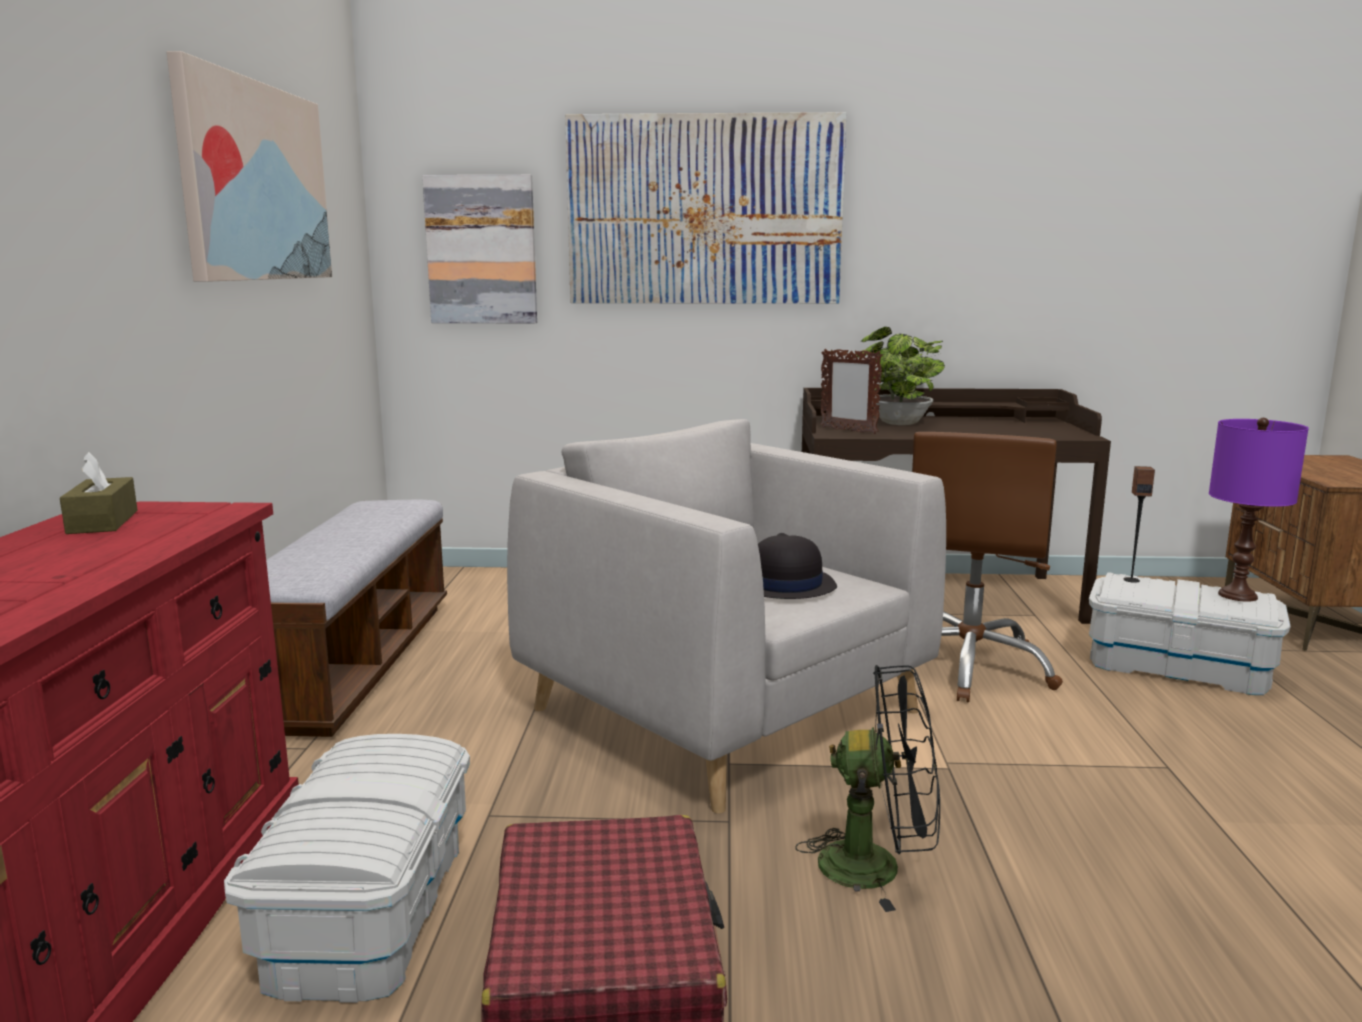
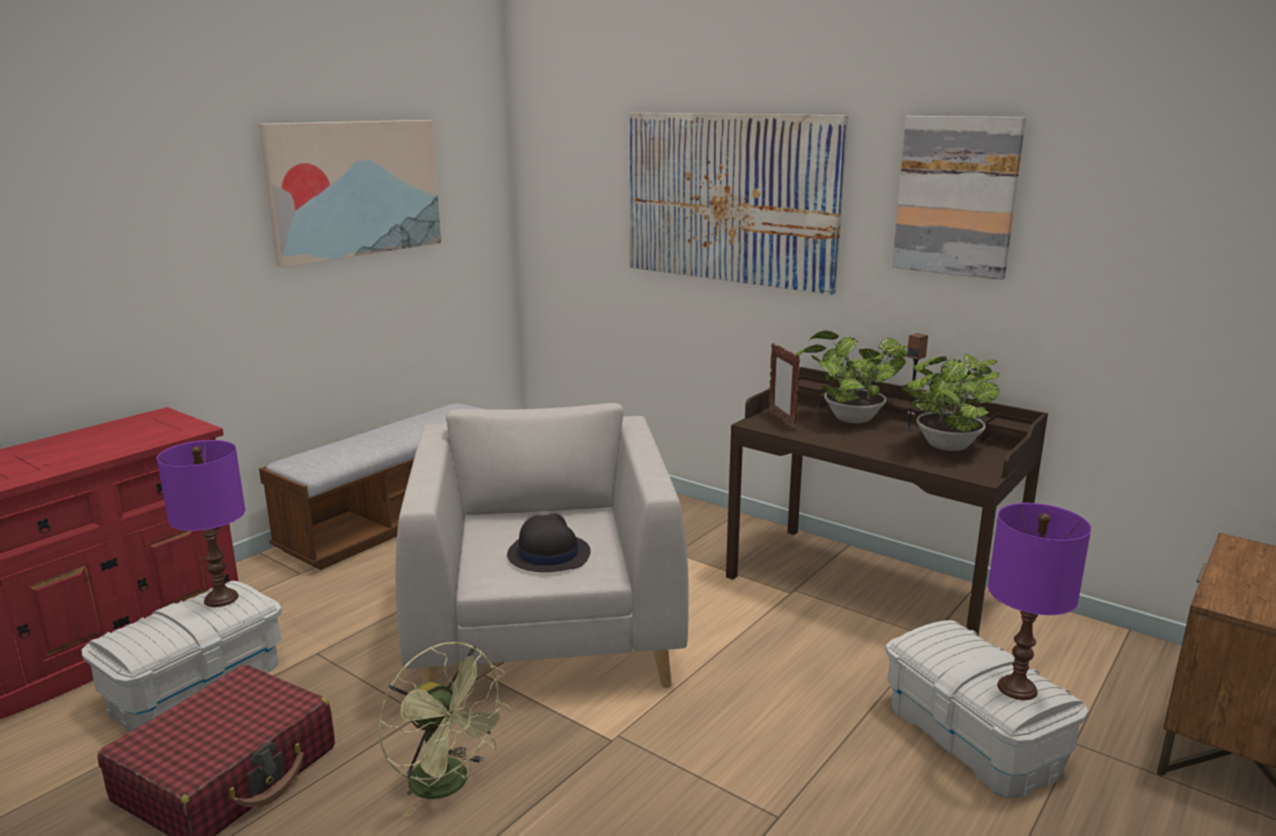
camera: 35 degrees right, 5 degrees up
(103, 522) = (134, 426): brown tissue box -> none
(380, 756) = (221, 598): none -> purple table lamp
(481, 250) = (577, 218): picture -> picture (956, 196)
(877, 866) = (449, 785): black fan -> green fan
(969, 667) = (778, 665): brown office chair -> none
(1012, 427) = (945, 447): none -> potted plant
(1131, 580) = (943, 636): speaker -> speaker (909, 428)

